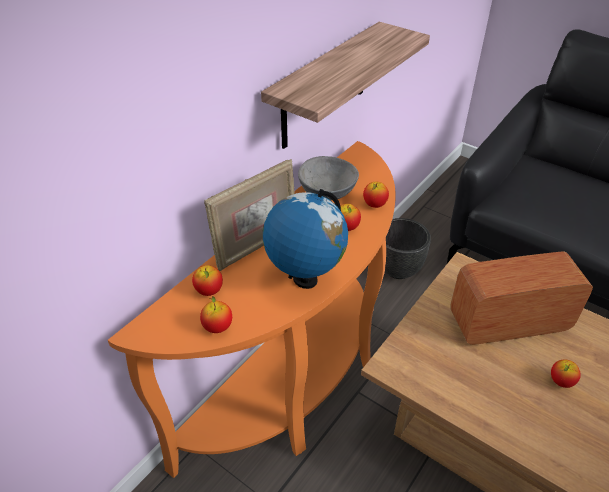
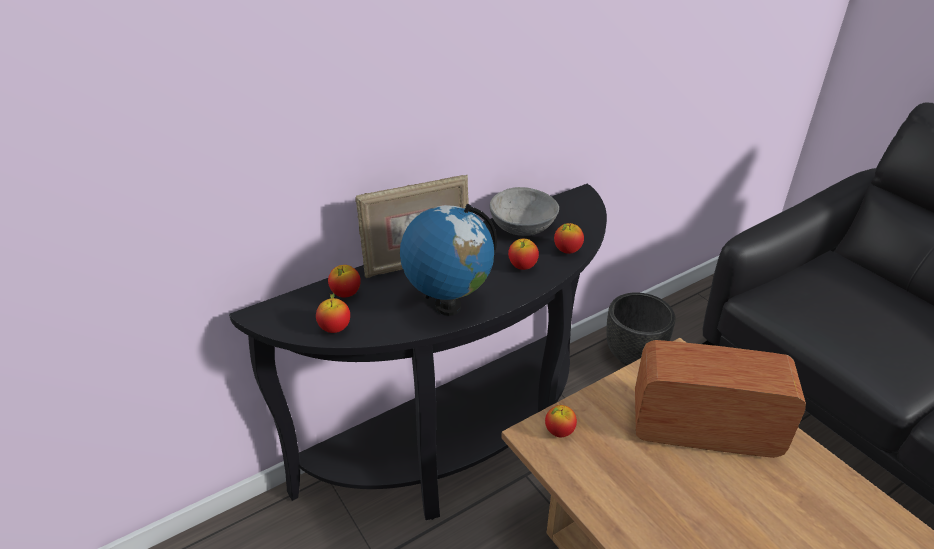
camera: 20 degrees right, 5 degrees down
(298, 384) = (462, 447): orange console table -> black console table
(325, 86) = (542, 110): shelf -> none
(561, 381) = (738, 513): apple -> apple (559, 431)

